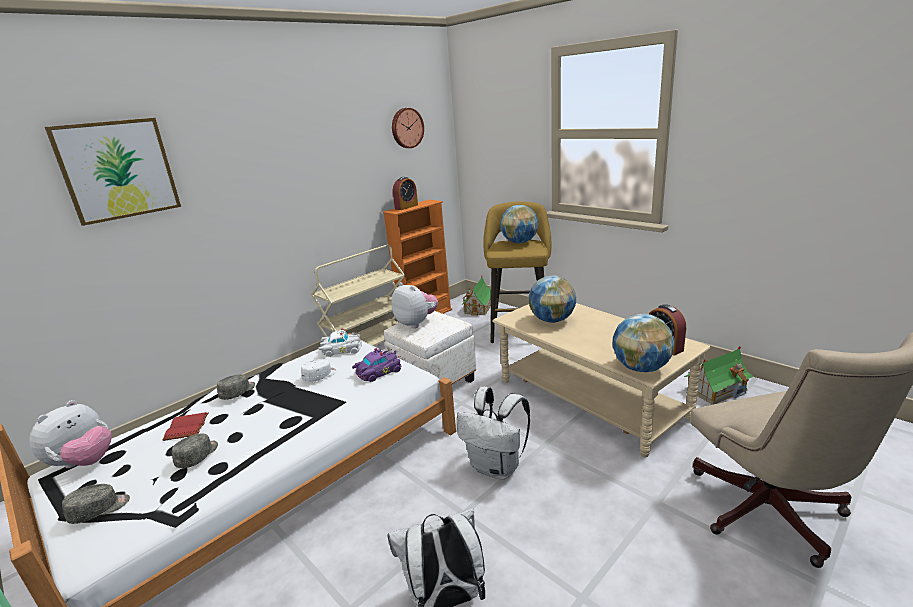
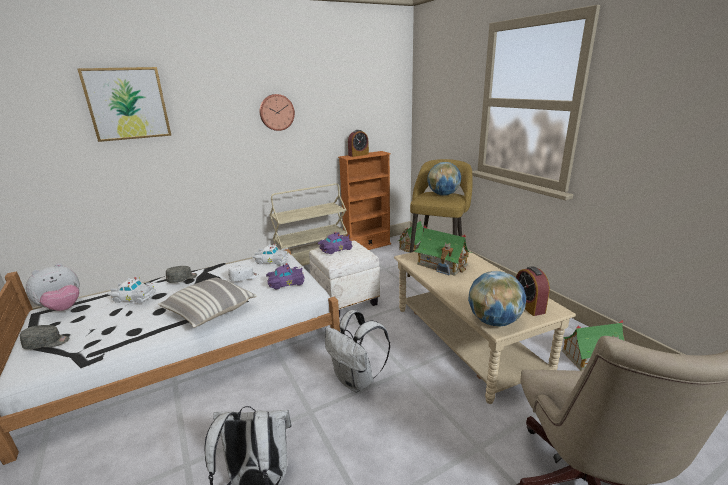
camera: 15 degrees right, 0 degrees up
(186, 427) = (134, 297): red book -> white toy car
(198, 456) = (127, 320): grey cap -> none
(304, 423) = (209, 311): none -> pillow
(406, 128) = (367, 90): wall clock -> wall clock (276, 112)
(416, 323) = (335, 249): plush toy -> purple toy car
(552, 320) = (442, 265): globe -> toy house

